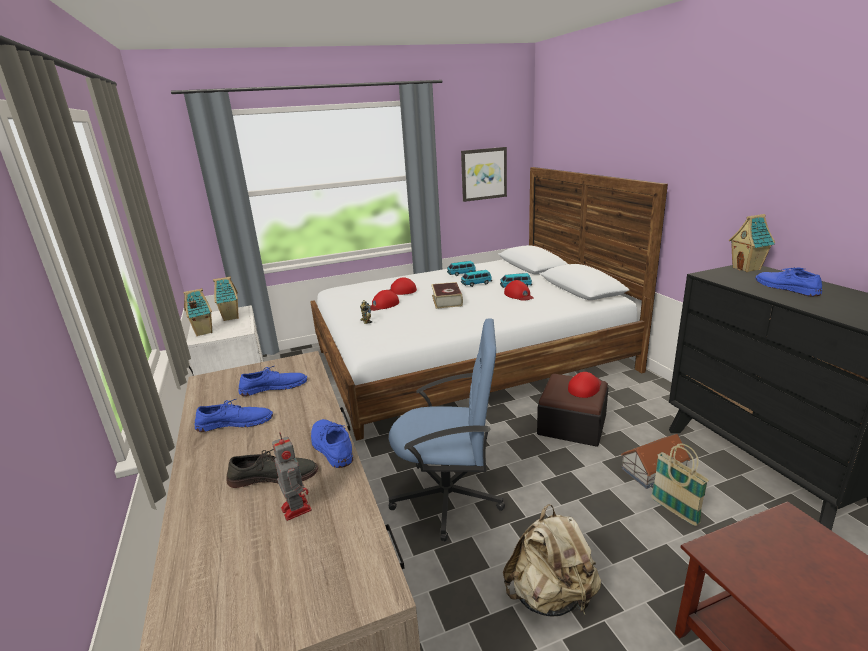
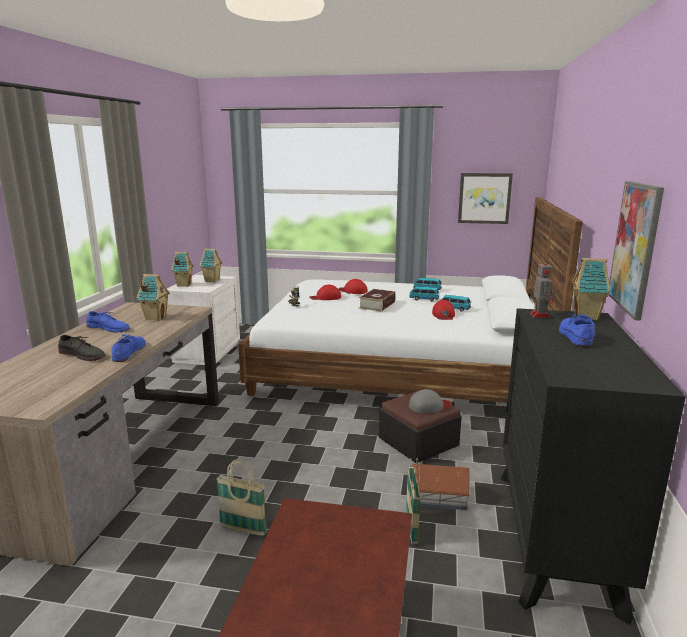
camera: 30 degrees right, 5 degrees down
(274, 387) = (155, 318): blue shoe -> toy house
(295, 508) = (68, 370): toy robot -> toy robot (539, 315)
(449, 497) = (259, 450): blue office chair -> none
(550, 596) = (243, 529): beige backpack -> basket
(585, 387) = (429, 406): red cap -> grey cap
(797, 200) = (635, 247): none -> picture

